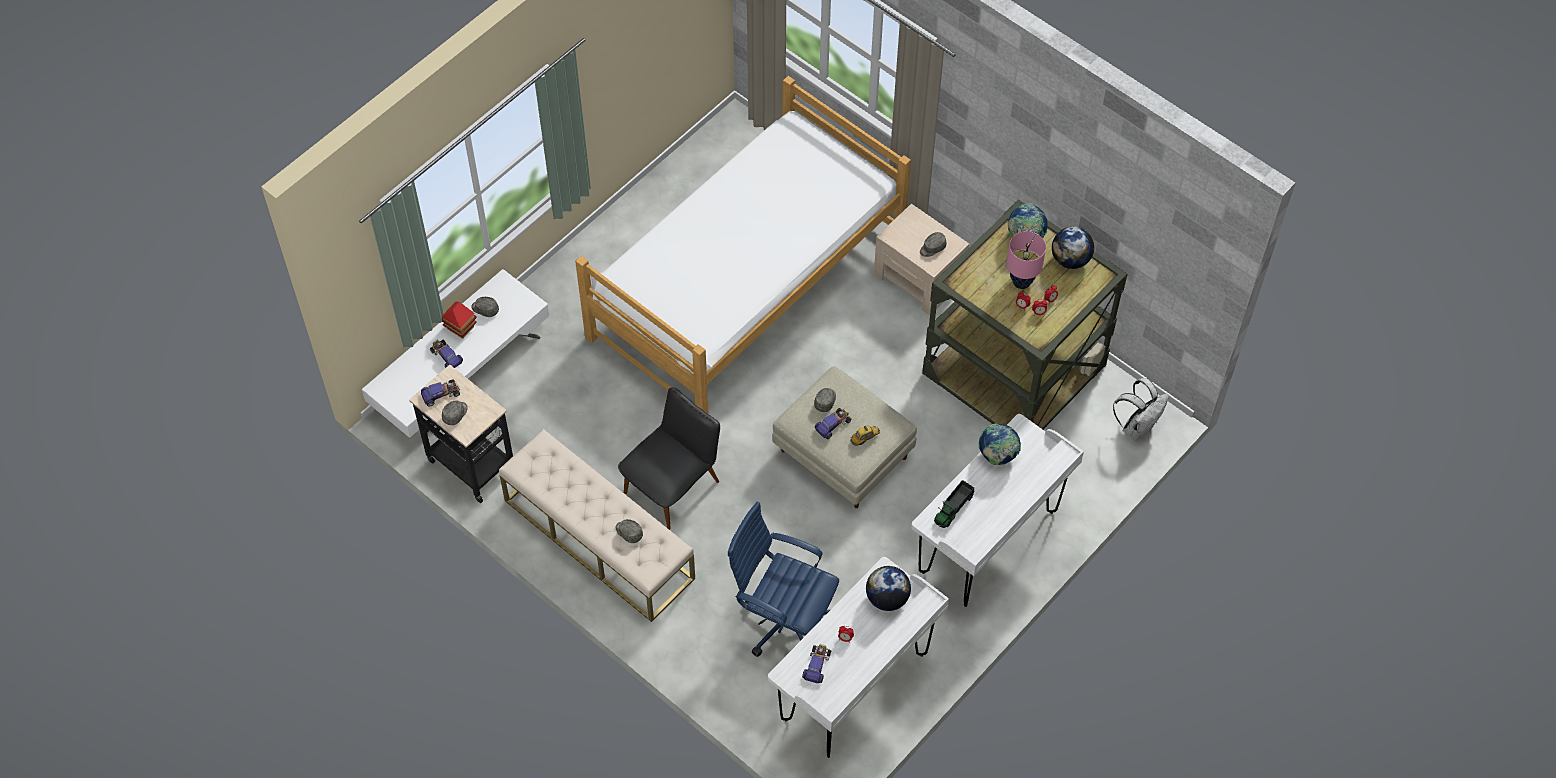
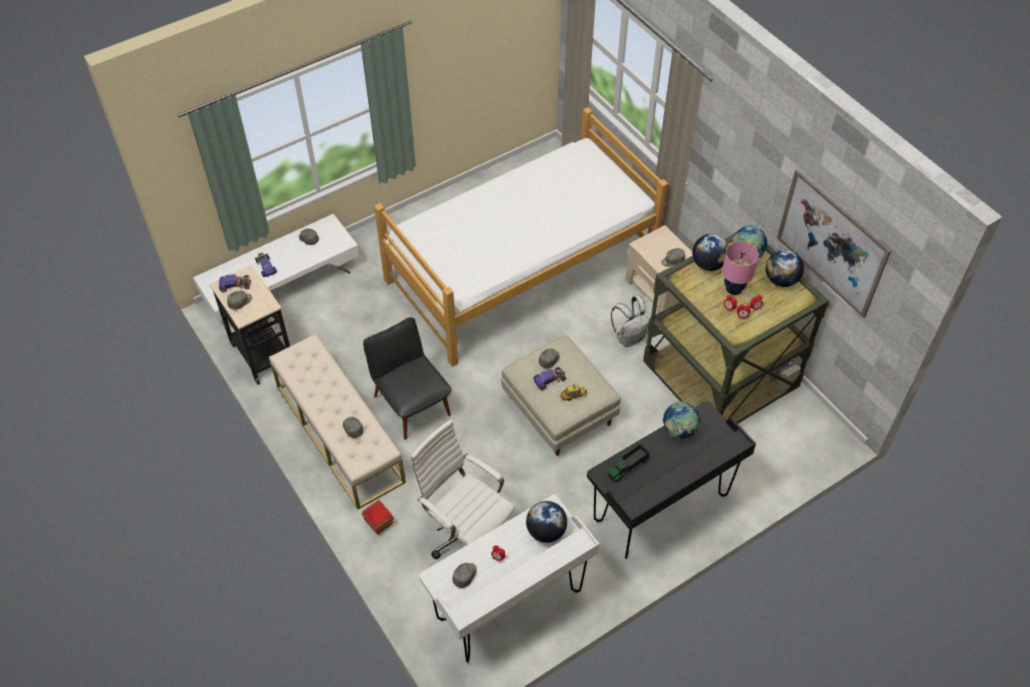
camera: 15 degrees right, 5 degrees down
(460, 328) = (284, 248): toy house -> toy house (379, 523)
(671, 486) = (412, 405): black chair -> black chair turned 90 degrees counterclockwise
(783, 621) = (467, 534): blue office chair -> white office chair
(817, 665) = (465, 576): toy car -> grey cap
(986, 257) = (708, 264): none -> globe
(988, 543) = (661, 509): white desk -> black desk
(1120, 215) = (831, 243): none -> picture
(1137, 426) = (815, 441): white backpack -> white backpack (630, 337)

